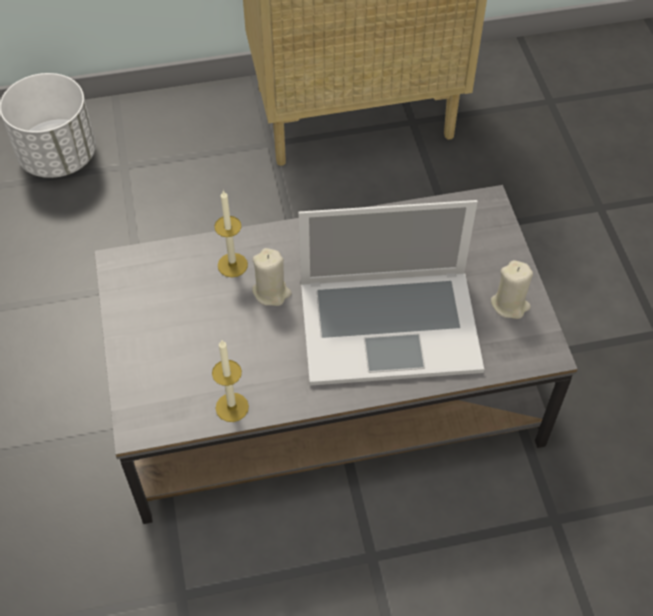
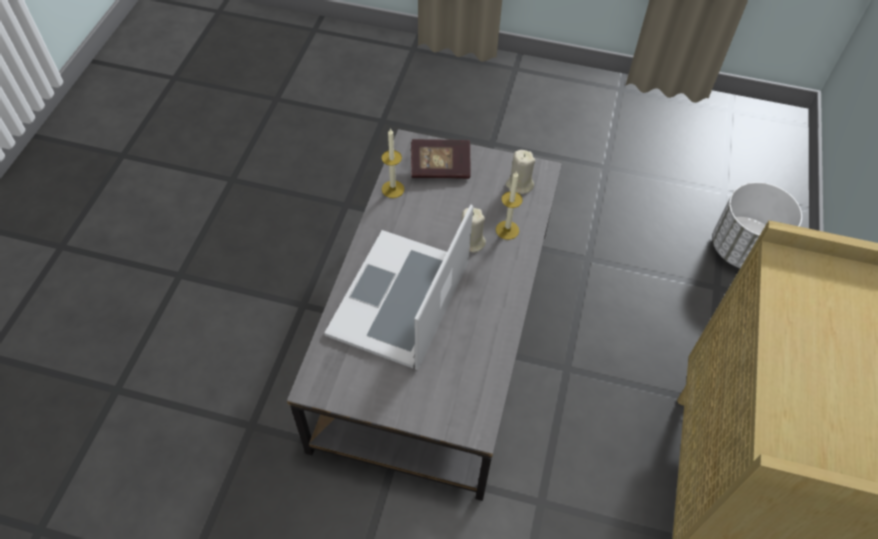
camera: 115 degrees right, 0 degrees up
(167, 370) = (440, 168): none -> book
(510, 304) = (369, 386): beige candle -> beige candle (519, 185)

